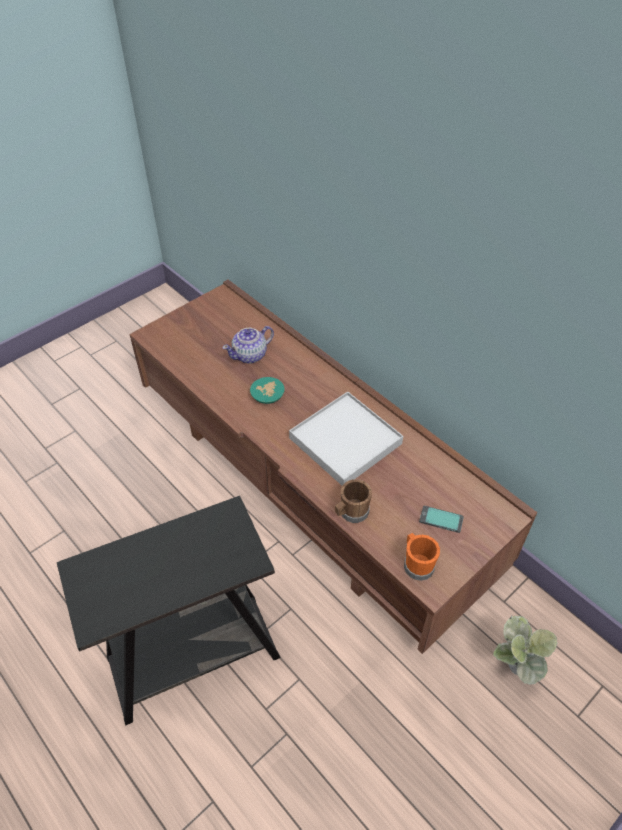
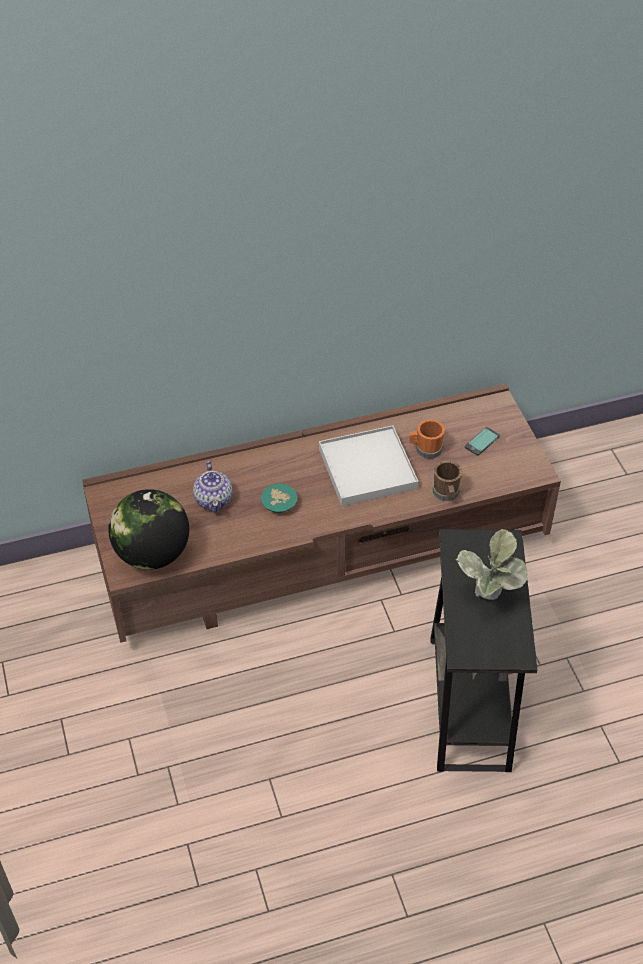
camera: 65 degrees left, 0 degrees up
(176, 342) = (152, 554): none -> globe
(417, 563) = (514, 473): orange mug -> orange mug (425, 449)
(513, 669) = (576, 493): potted plant -> potted plant (487, 599)

